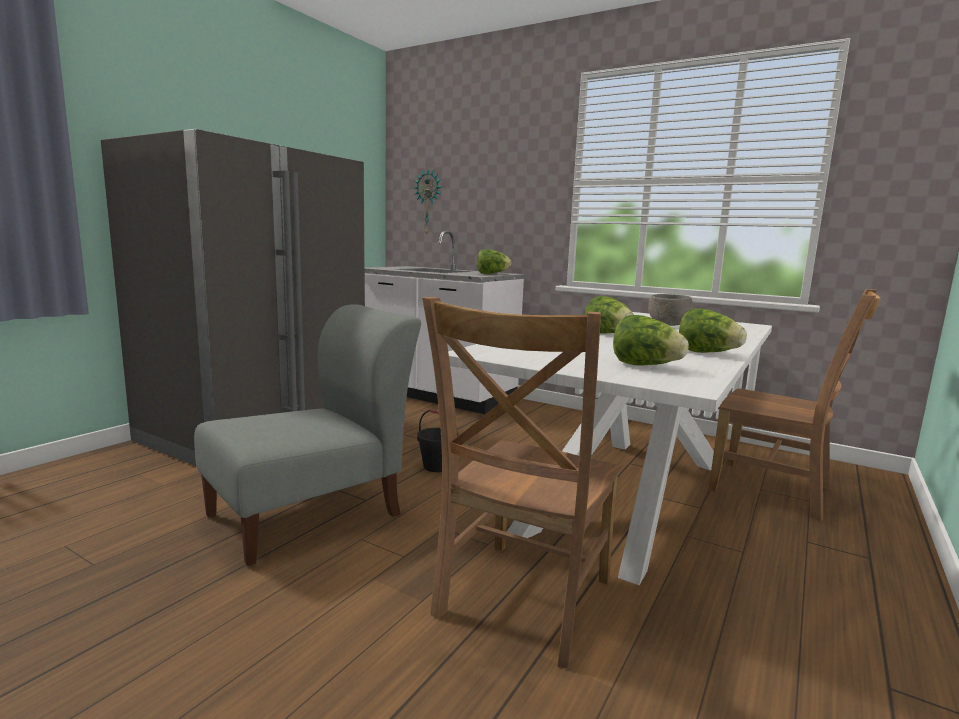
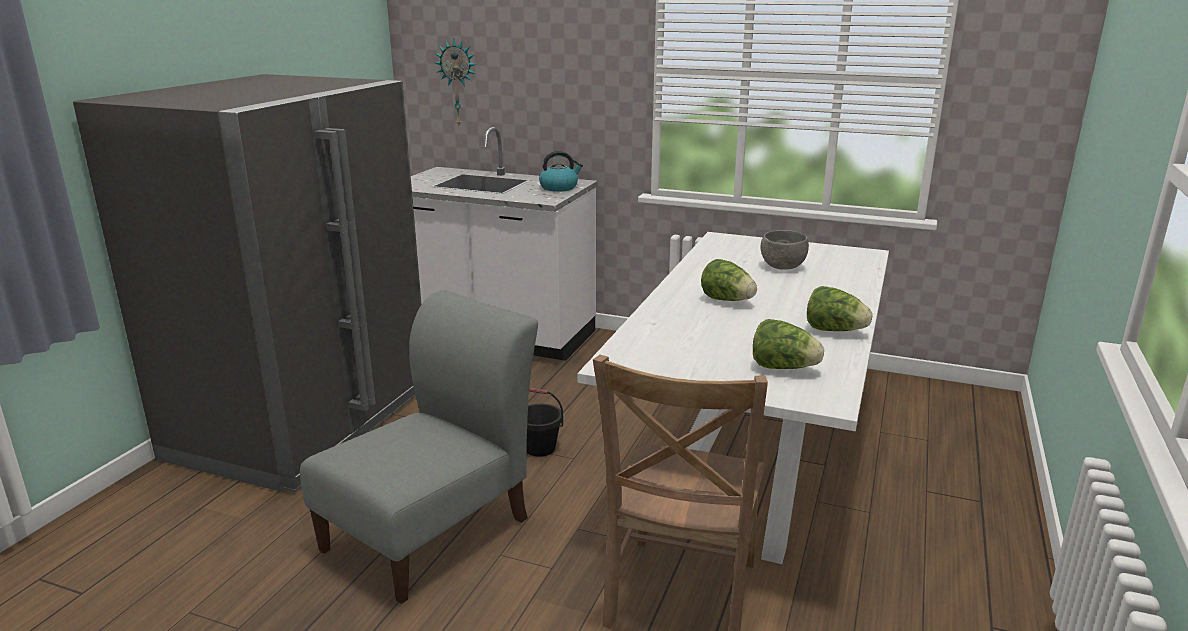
camera: 10 degrees left, 10 degrees up
(492, 274) = (559, 188): lettuce -> kettle
(776, 491) = (895, 432): brown chair -> none

